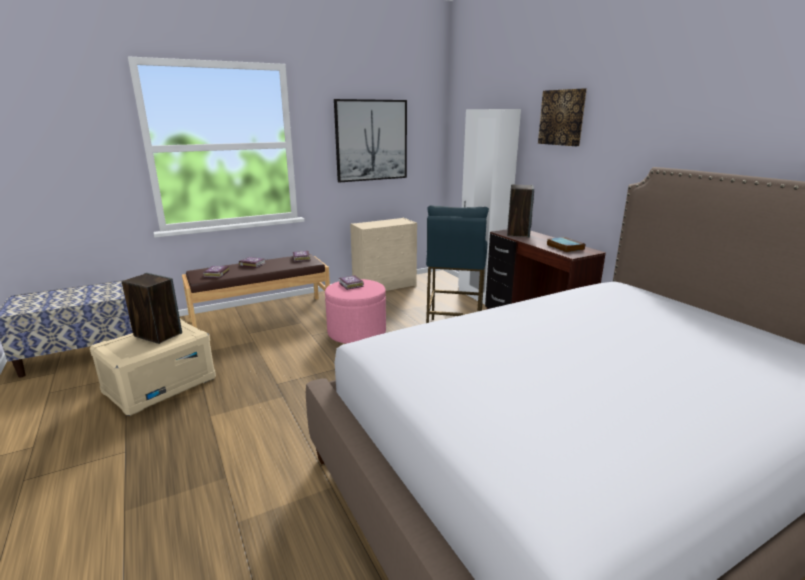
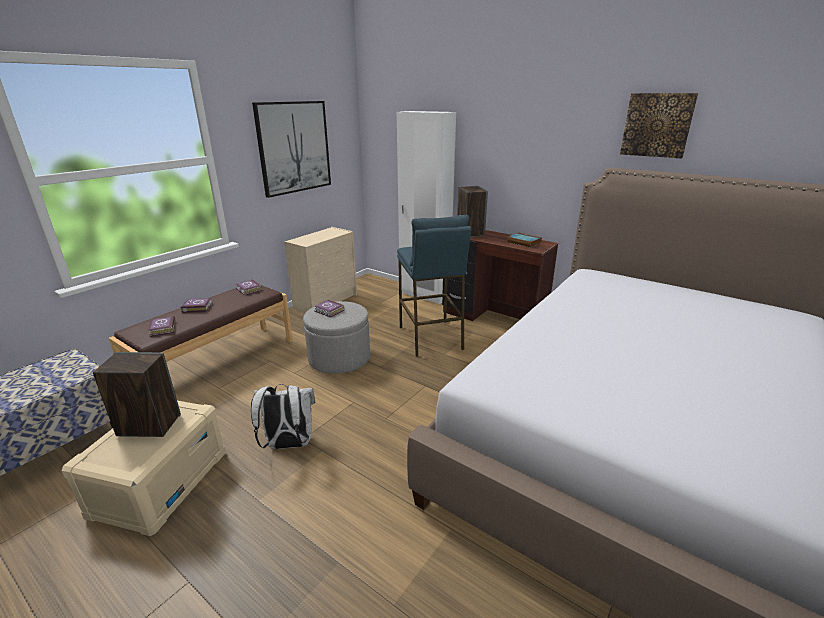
camera: 25 degrees left, 5 degrees up
(262, 385) = (288, 444): none -> white backpack
(357, 332) = (339, 358): pink ottoman -> grey ottoman
(562, 117) = (503, 121): picture -> picture (657, 125)

